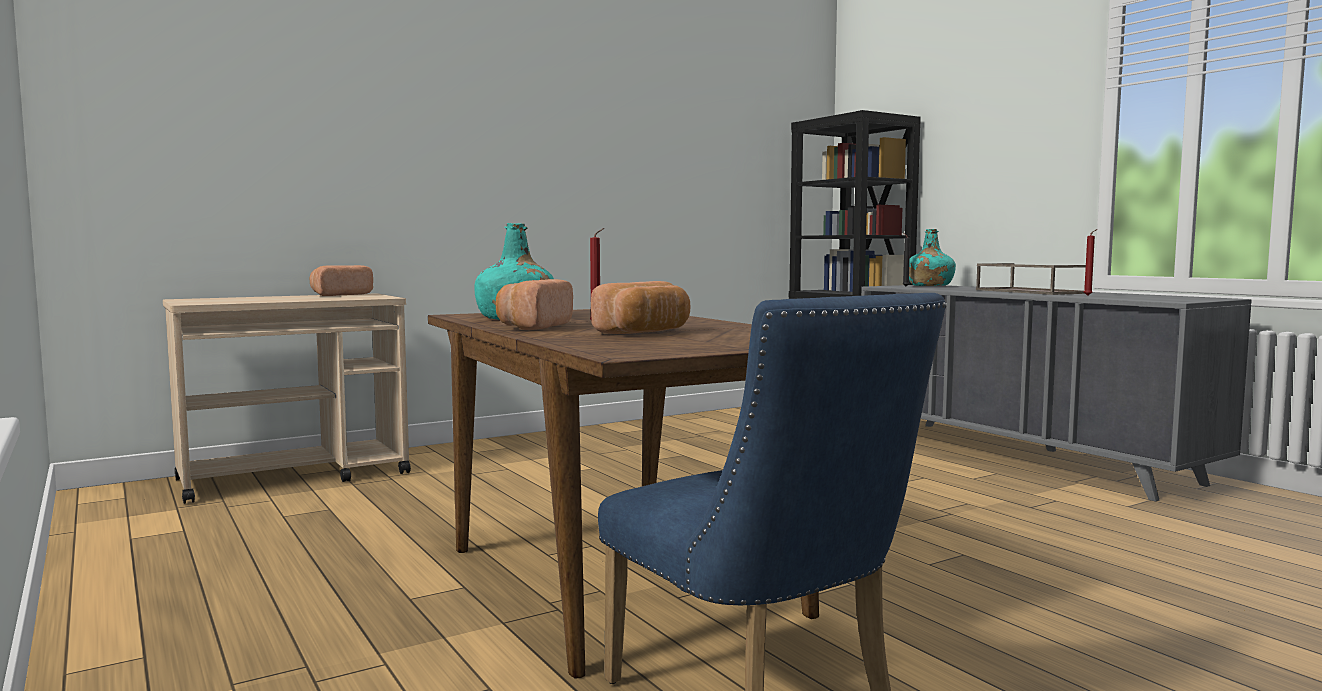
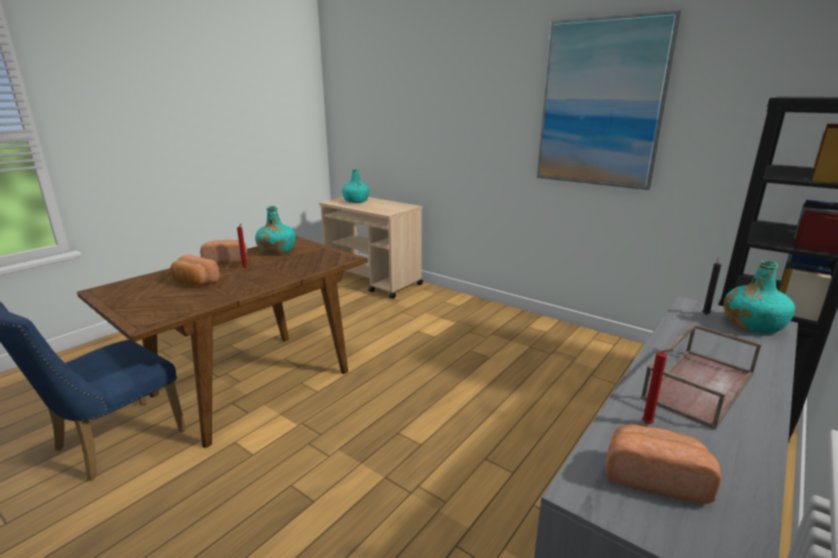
camera: 70 degrees right, 15 degrees up
(239, 299) = (356, 201): none -> turquoise bottle
(339, 295) = (399, 205): bread -> bread (654, 477)
(637, 123) = (600, 104): none -> picture

